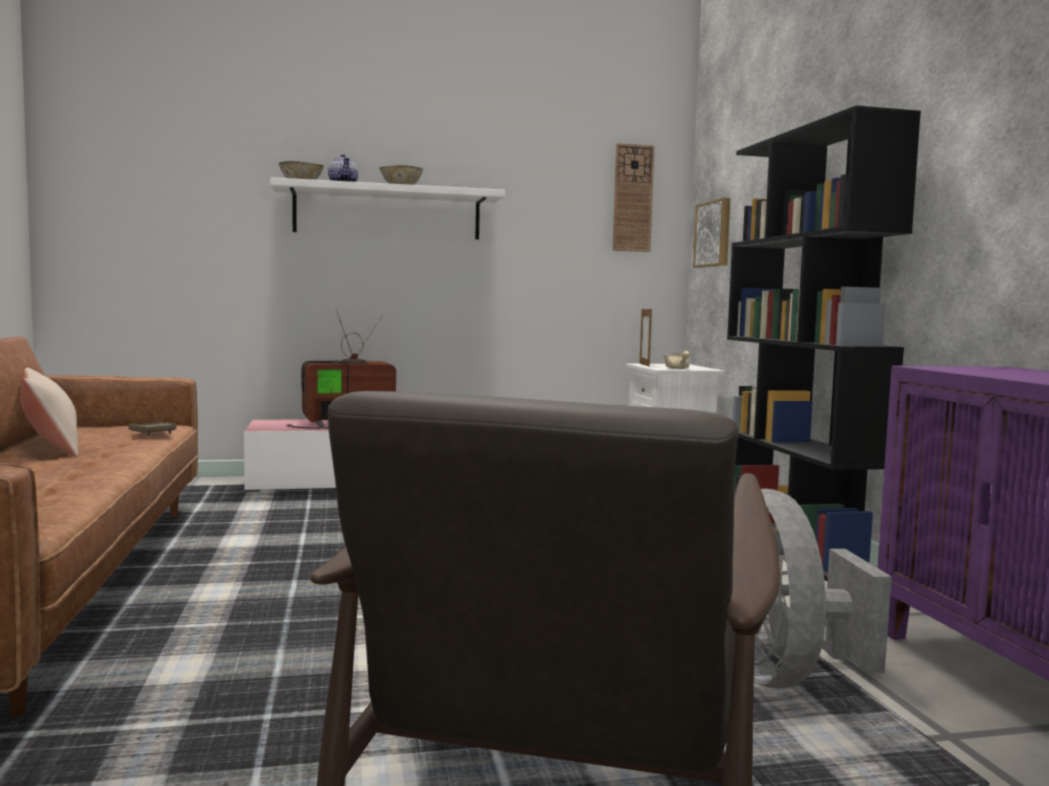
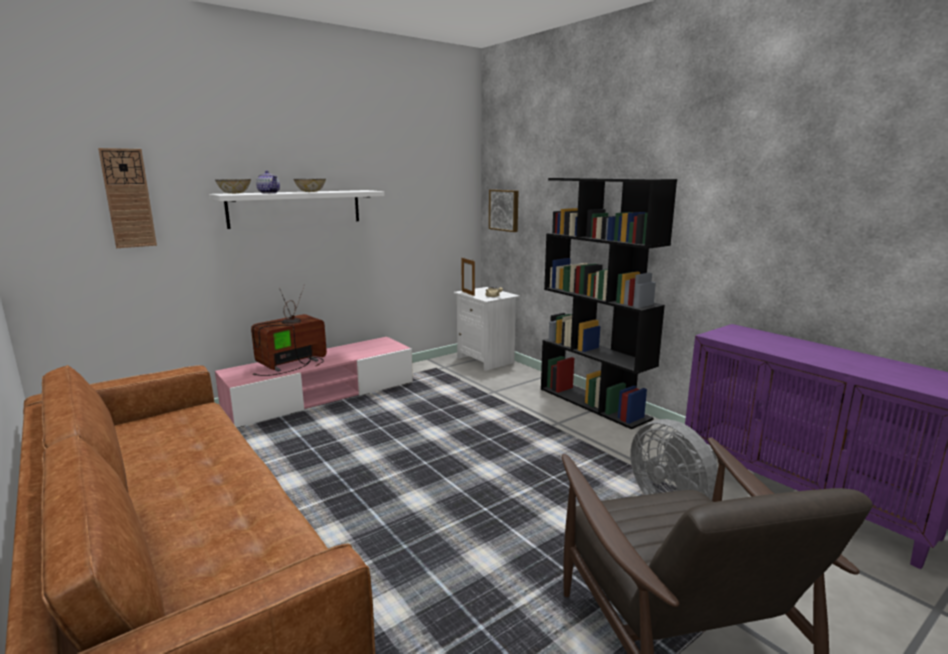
camera: 25 degrees left, 10 degrees up
(49, 445) = (147, 456): beige pillow -> none
(151, 433) = (207, 422): brown tray -> none
(632, 198) = (449, 185): wall clock -> wall clock (128, 198)

